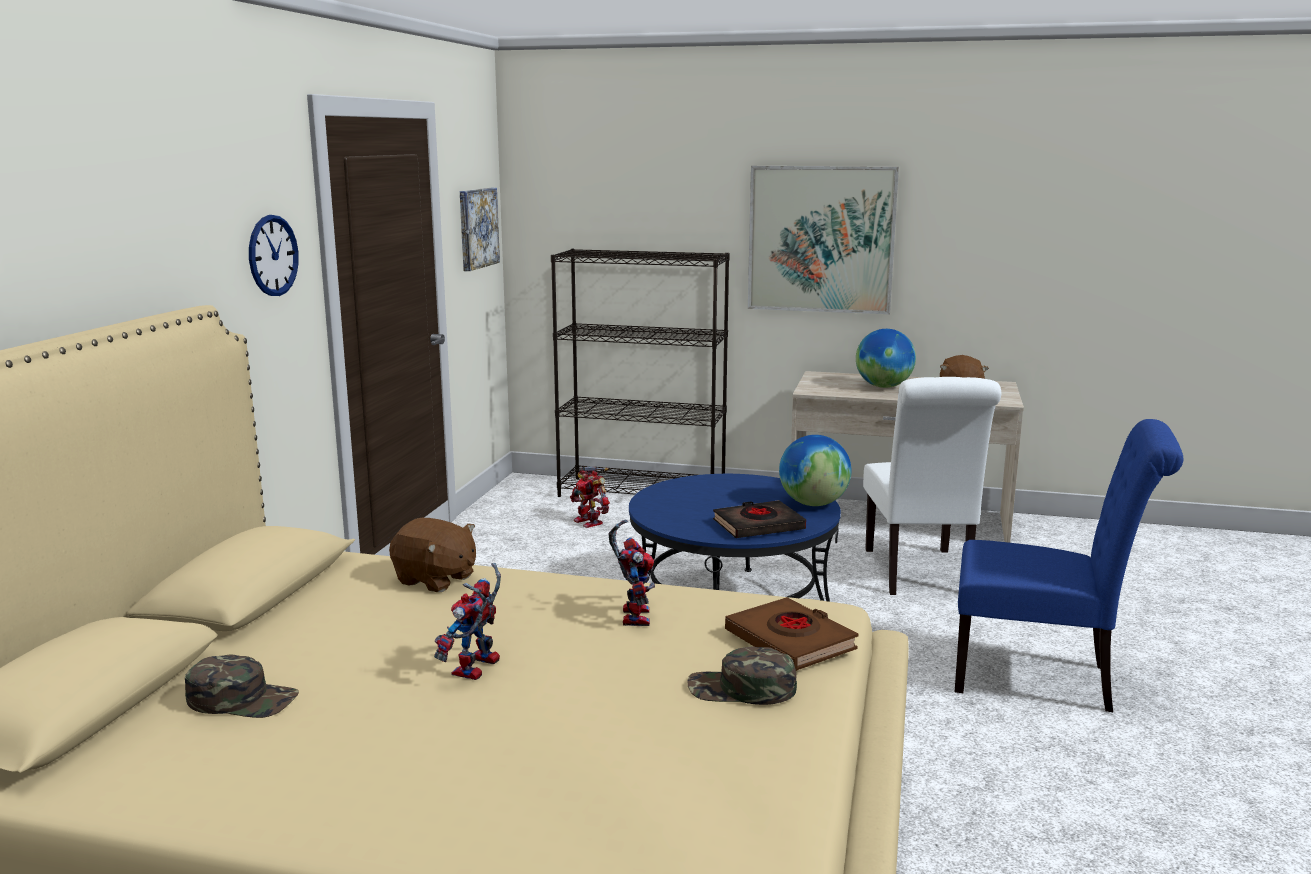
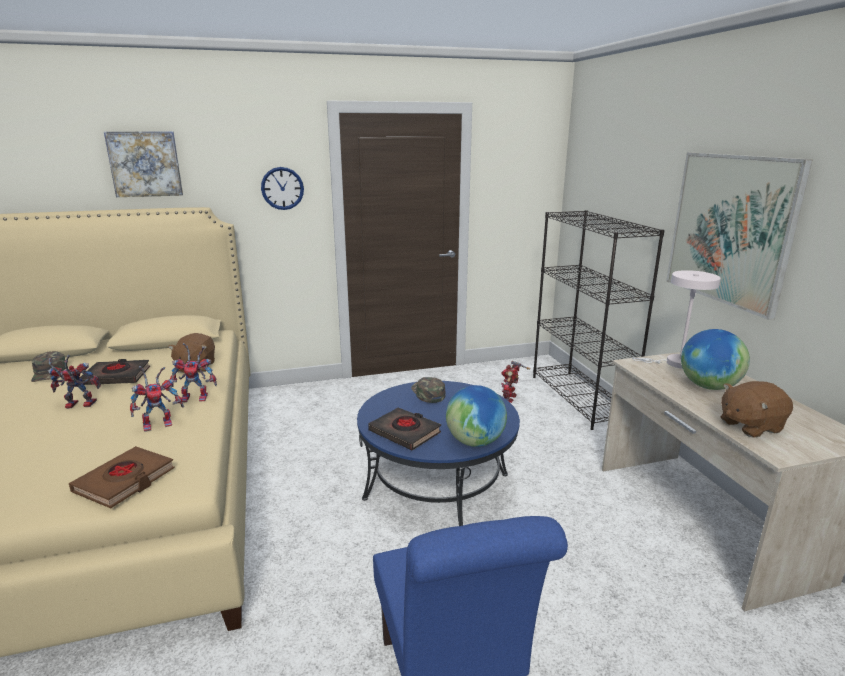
camera: 60 degrees right, 5 degrees up
(378, 638) = (117, 376): none -> black book
(477, 228) = (522, 188): picture -> picture (145, 164)
(568, 587) = (197, 397): none -> toy robot
(741, 689) = (50, 481): green cap -> green cap (427, 393)
(826, 382) = (674, 363): none -> white table lamp
(919, 575) = (598, 562): white chair -> none

